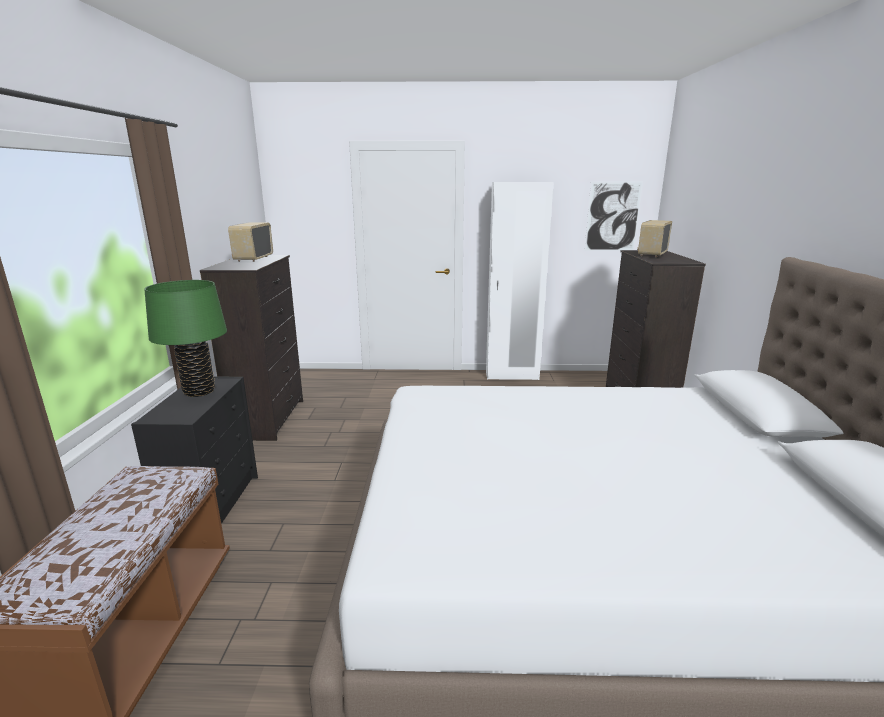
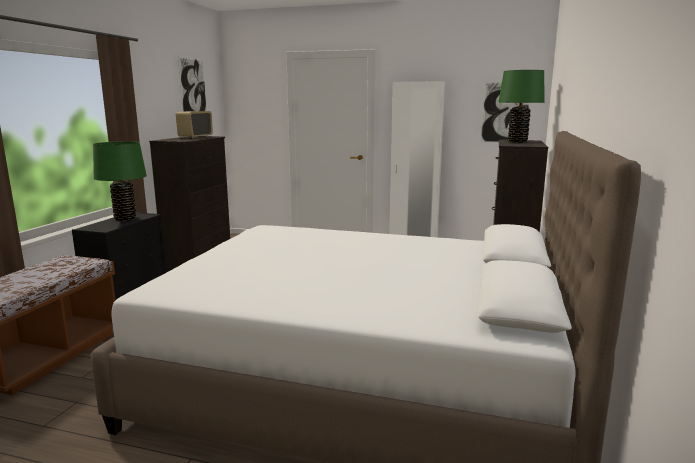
camera: 15 degrees right, 5 degrees down
(234, 189) = (193, 87): none -> picture
(652, 254) = (517, 142): radio -> green table lamp

